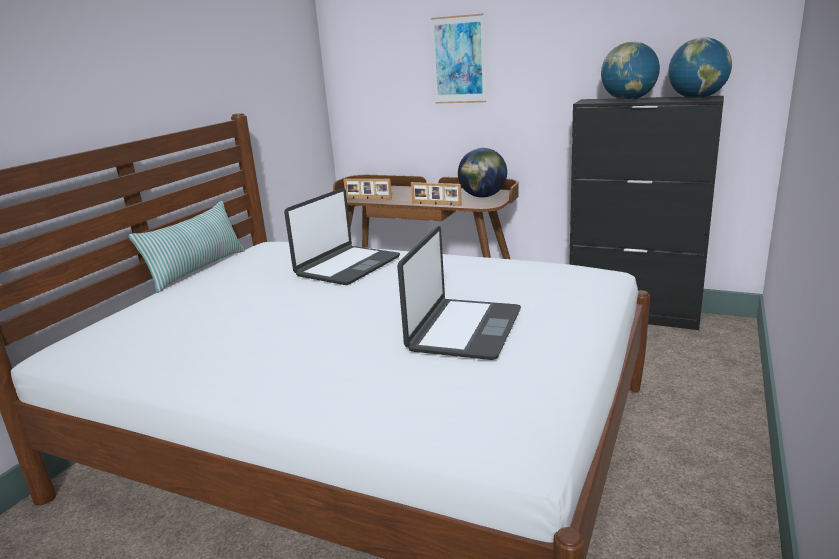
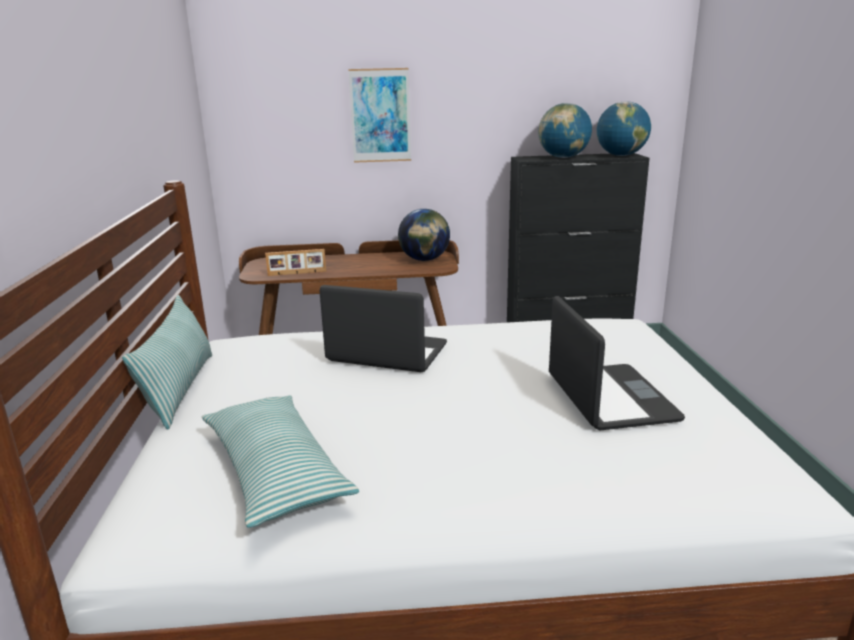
camera: 30 degrees left, 0 degrees up
(167, 329) = (275, 471): none -> pillow
(347, 266) = (387, 354): laptop -> laptop turned 75 degrees counterclockwise
(436, 204) = (387, 272): picture frame -> none

